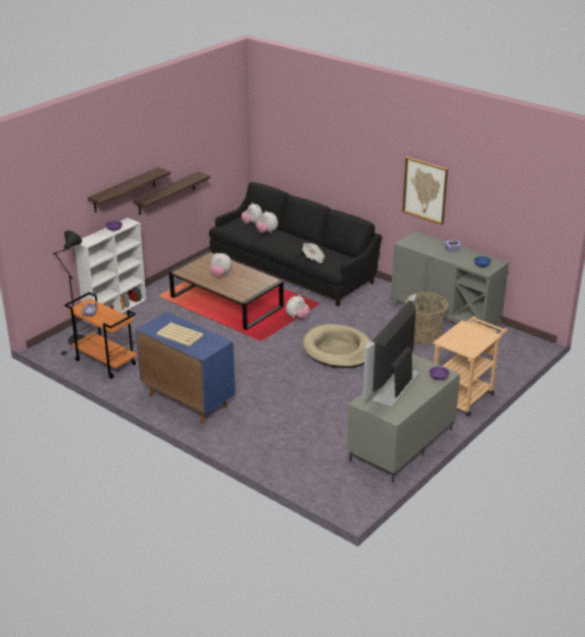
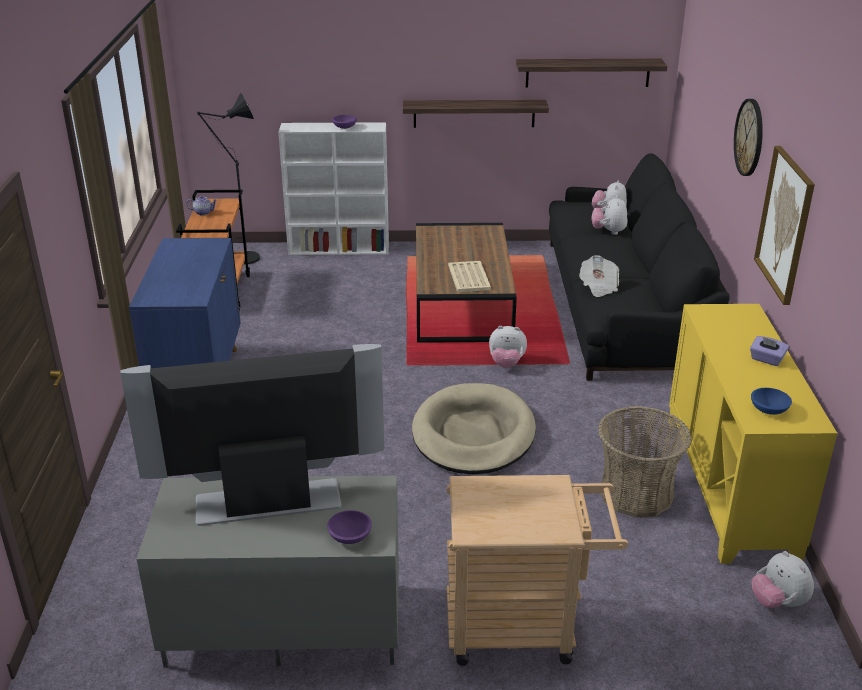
camera: 50 degrees right, 0 degrees up
(124, 190) = (387, 78): shelf -> shelf (587, 73)
(180, 335) = (179, 268): beige tray -> beige tray (469, 277)
(220, 274) = (460, 253): plush toy -> plush toy (778, 602)
(370, 157) = (749, 137): none -> wall clock
(445, 314) = (730, 486): grey cabinet -> yellow cabinet

